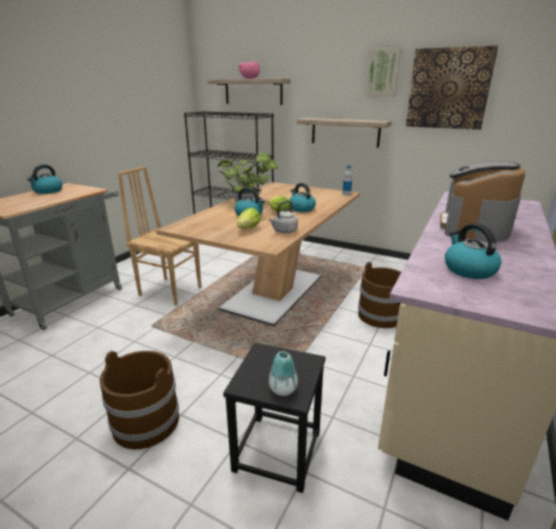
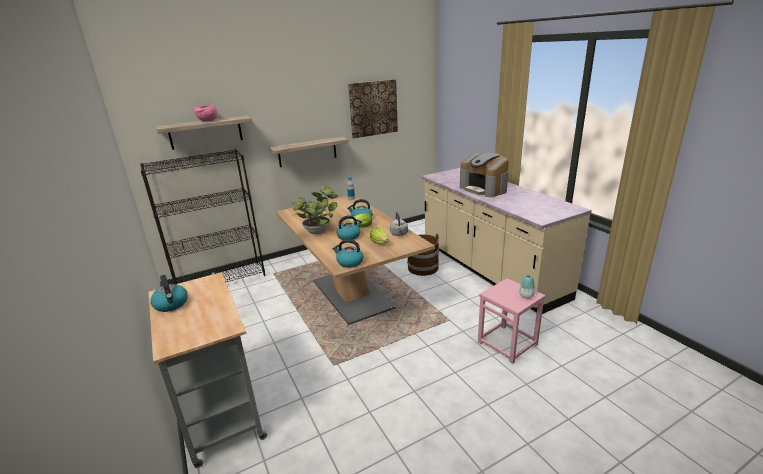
camera: 55 degrees left, 0 degrees up
(145, 422) = (451, 389): brown bucket -> none
(170, 290) = (285, 342): brown chair -> none
(278, 451) = (507, 343): black stool -> pink stool
(383, 73) = (328, 102): picture -> none
(468, 270) = (531, 206): kettle -> kettle (349, 262)

